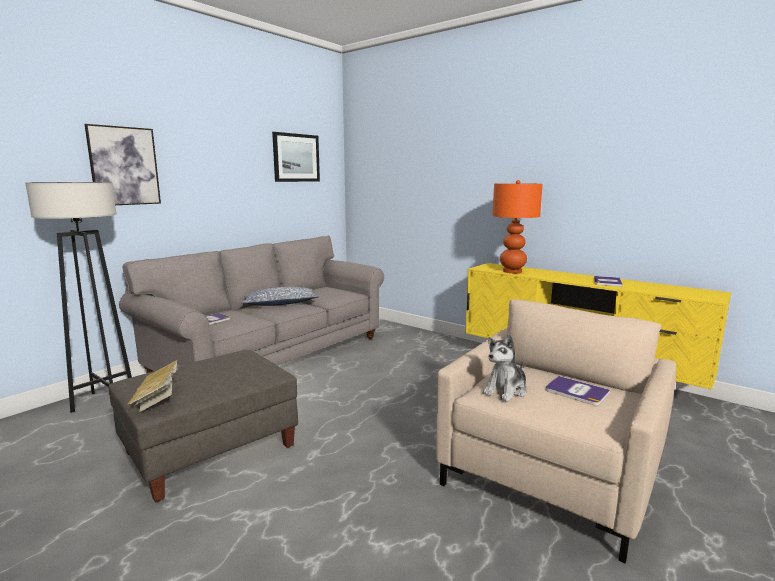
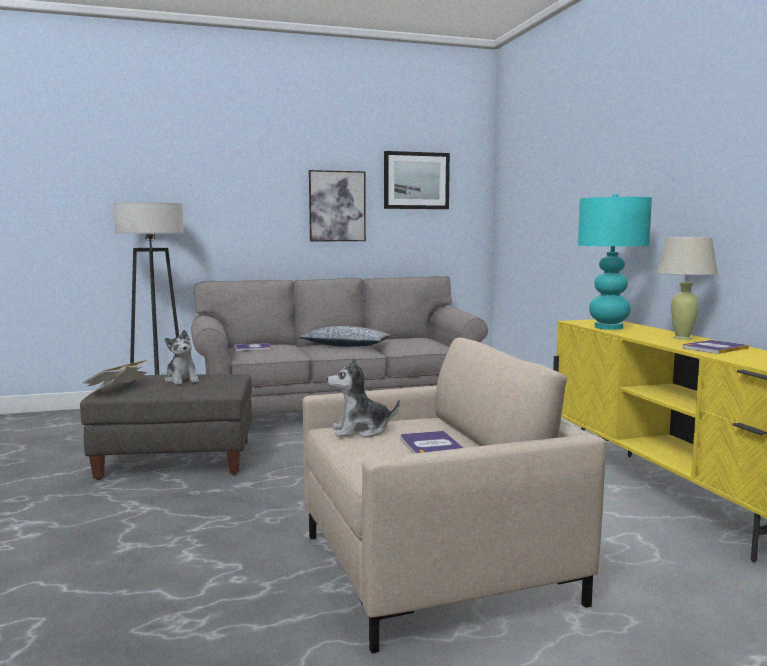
camera: 35 degrees right, 5 degrees down
(124, 166) = (211, 191): picture -> picture (337, 206)
(209, 371) = (182, 380): none -> plush toy
(512, 271) = (609, 327): orange table lamp -> turquoise table lamp
(570, 275) = (682, 338): none -> beige table lamp

